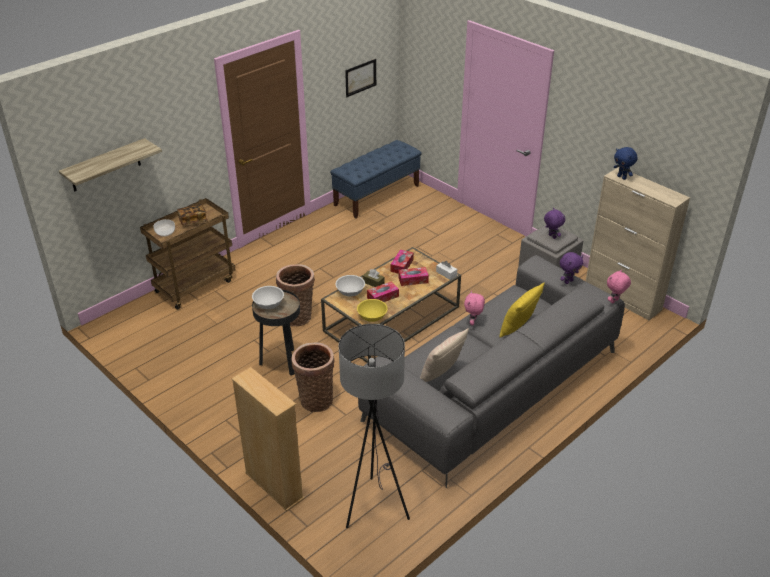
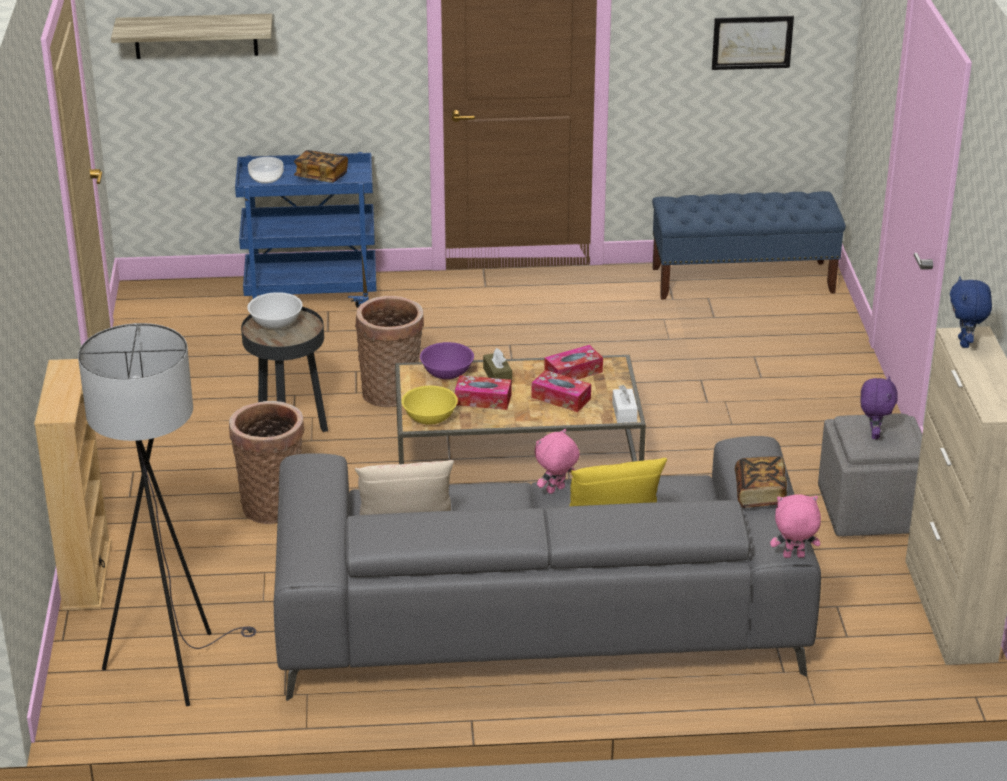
camera: 40 degrees right, 5 degrees down
(195, 285) = (312, 293): brown cart -> blue cart
(350, 292) = (446, 373): white bowl -> purple bowl
(568, 281) = (760, 494): purple plush toy -> book

